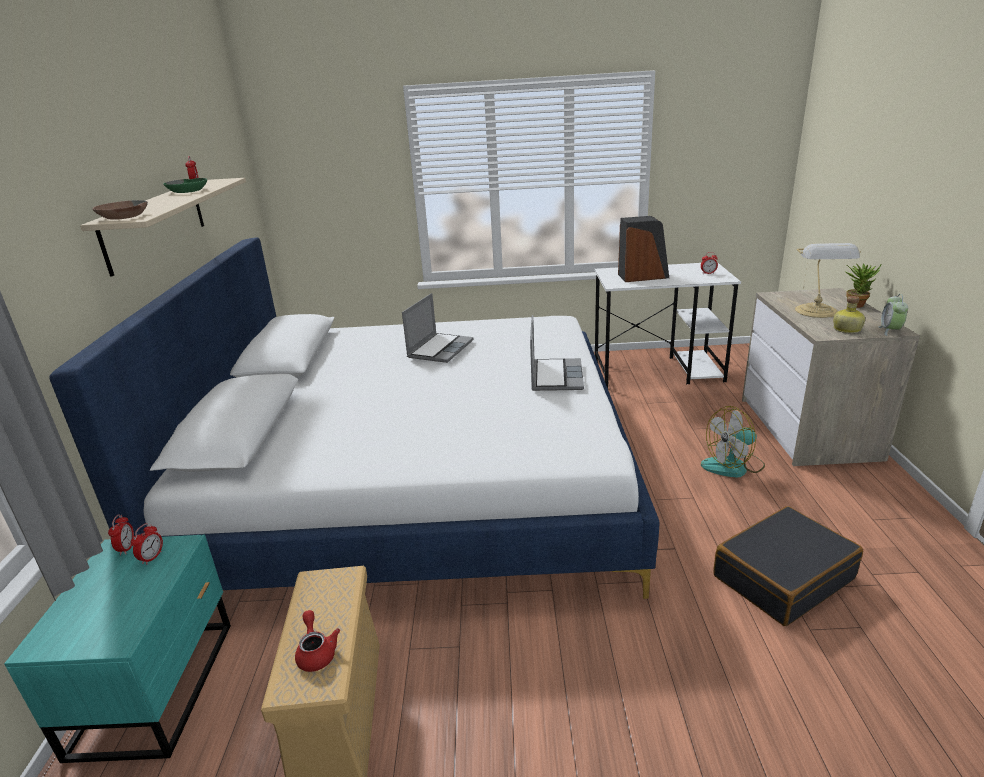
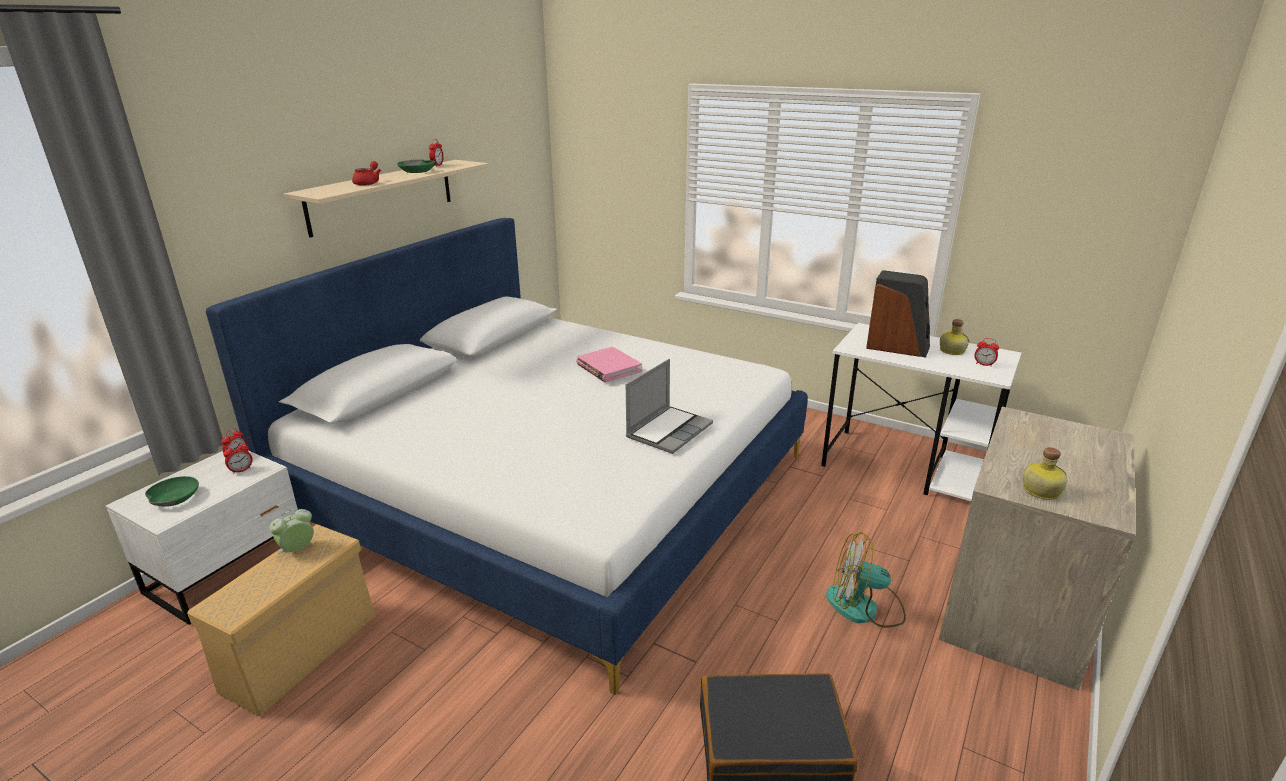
camera: 30 degrees right, 0 degrees up
(100, 615) = (175, 497): none -> green bowl
(122, 217) = (319, 191): brown bowl -> none
(159, 685) = (230, 571): turquoise nightstand -> white nightstand
(316, 652) = (256, 589): red teapot -> red teapot (368, 183)
(440, 349) = (608, 368): laptop -> pink book
(677, 270) = (951, 350): none -> bottle
(817, 311) = (1040, 455): table lamp -> none
(857, 304) = (1116, 463): potted plant -> none
(890, 331) = (1099, 513): alarm clock -> alarm clock (298, 549)

